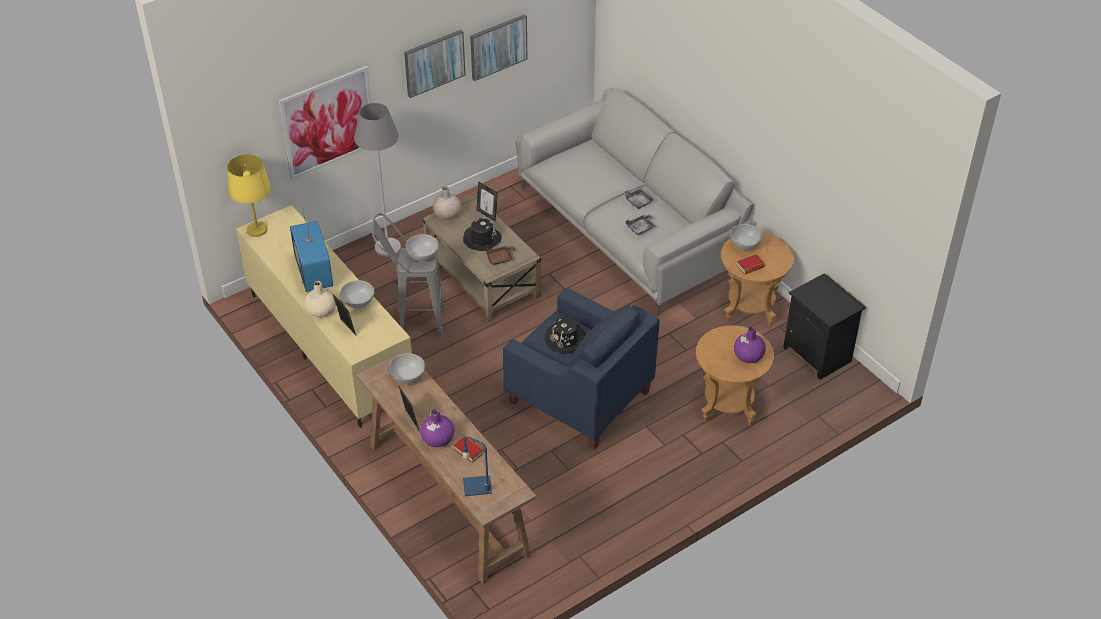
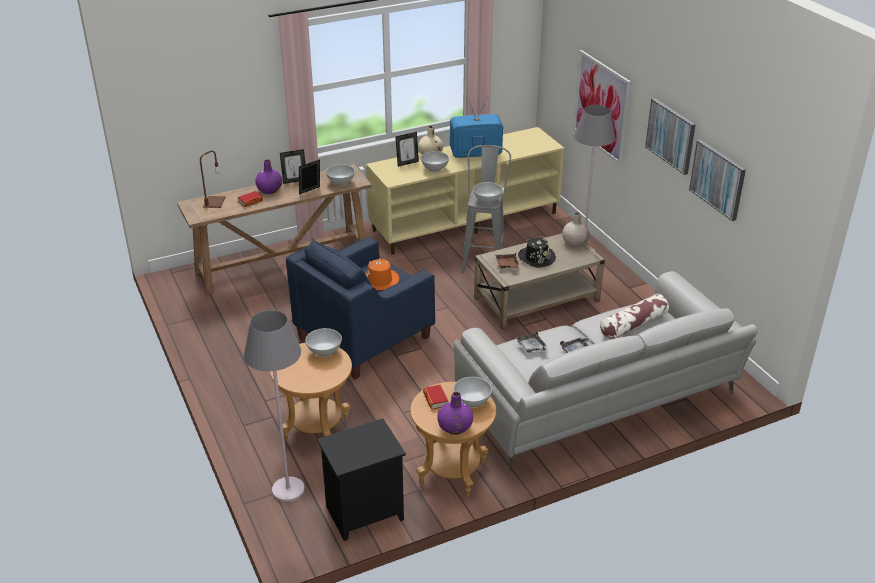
camera: 100 degrees right, 10 degrees down
(257, 230) = (534, 134): yellow table lamp -> none
(478, 485) = (214, 202): blue table lamp -> brown table lamp
(487, 214) = (572, 263): picture frame -> picture frame (310, 191)
(565, 339) = (379, 281): black hat -> orange hat
(588, 170) = (633, 324): none -> pillow
(710, 347) = (324, 352): none -> white bowl
(748, 356) = (302, 374): purple vase -> purple vase (455, 427)
(811, 408) = (288, 490): none -> grey floor lamp

